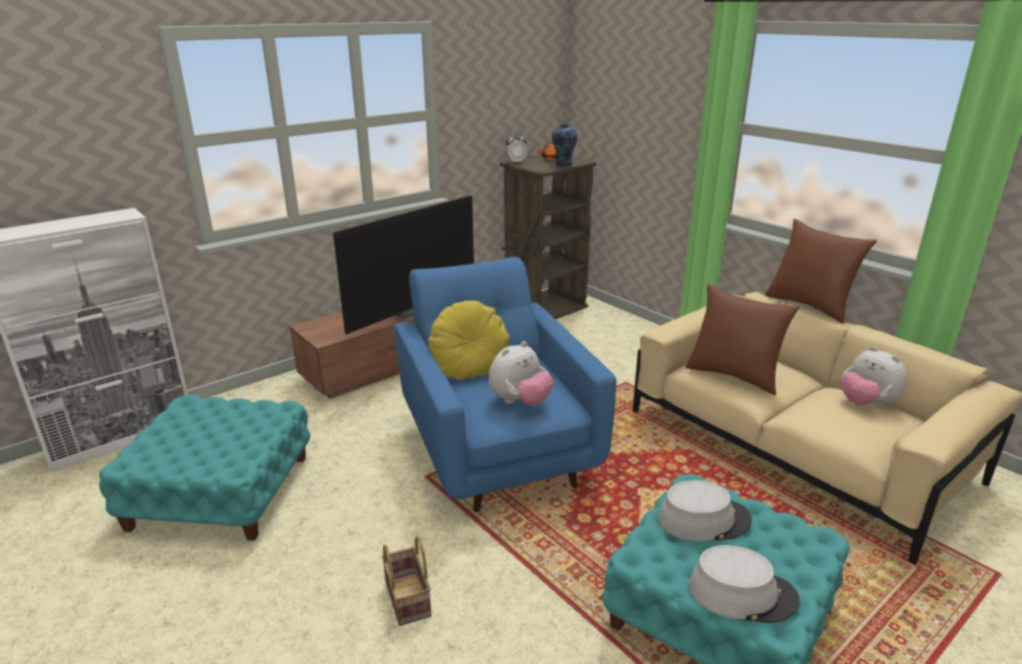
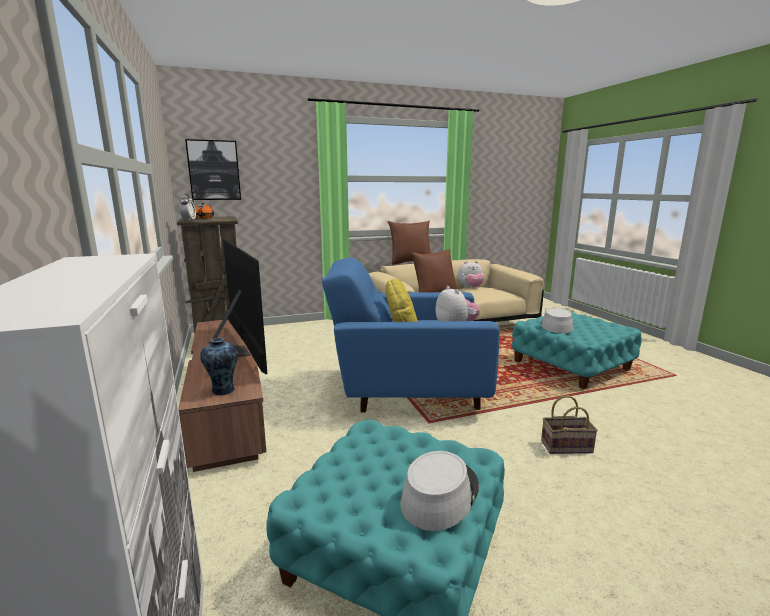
camera: 70 degrees left, 10 degrees down
(563, 165) = (227, 218): vase -> vase (223, 391)
(601, 98) = (214, 170): none -> picture
(742, 593) = (607, 329): grey hat -> grey hat (439, 494)

